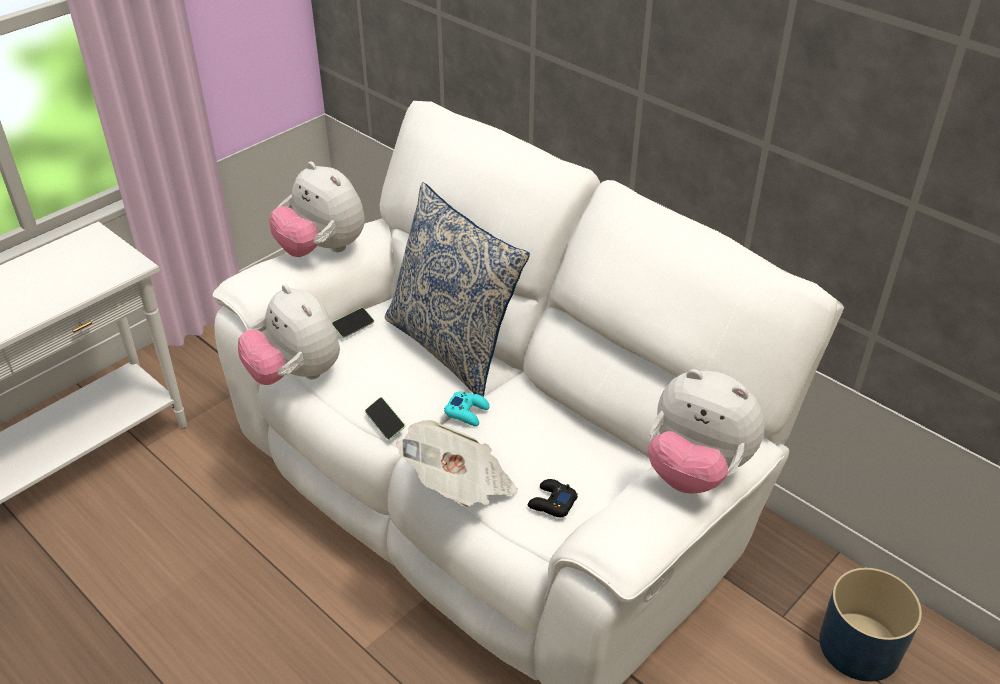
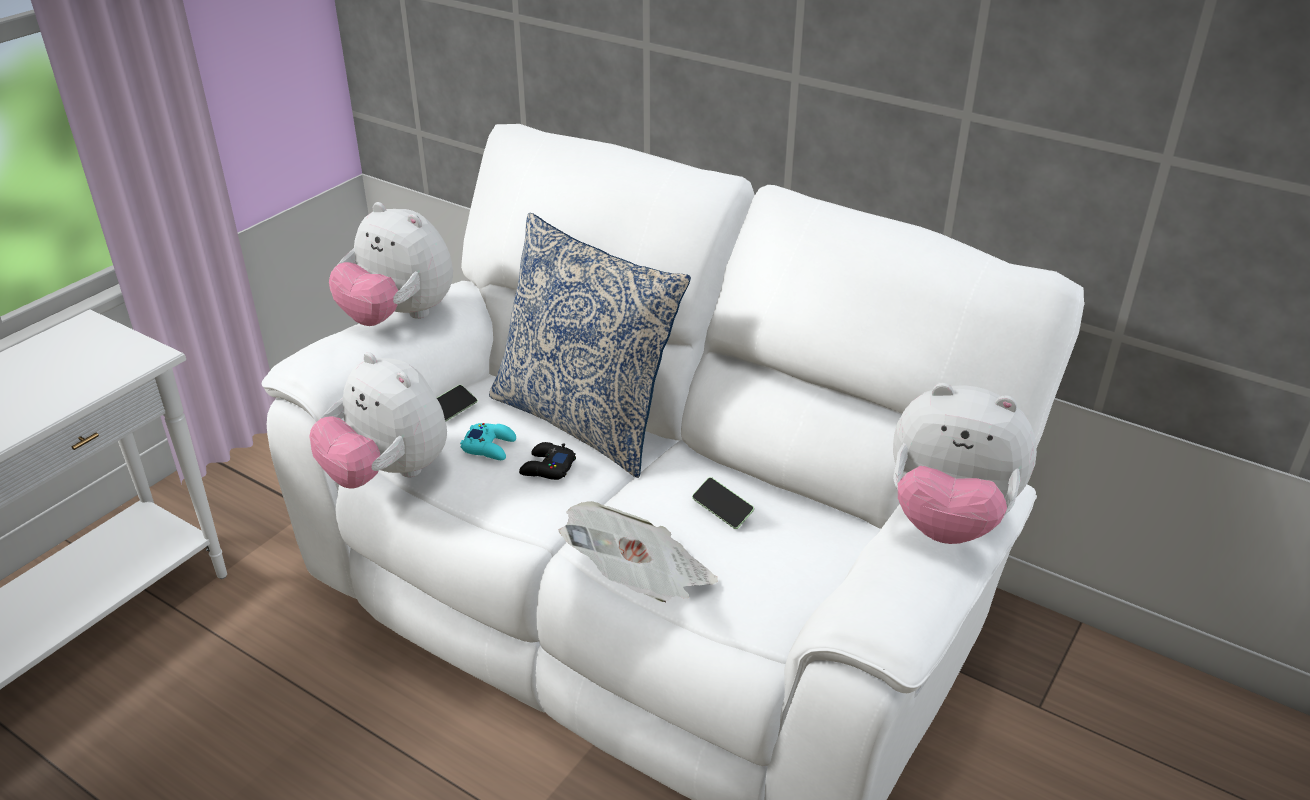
camera: 10 degrees left, 5 degrees down
(385, 423) = (522, 519): phone -> phone (722, 509)
(467, 412) = (625, 493): turquoise game controller -> turquoise game controller (489, 446)
(551, 503) = (765, 588): black game controller -> black game controller (547, 468)
(859, 646) = (1140, 729): blue planter -> none

